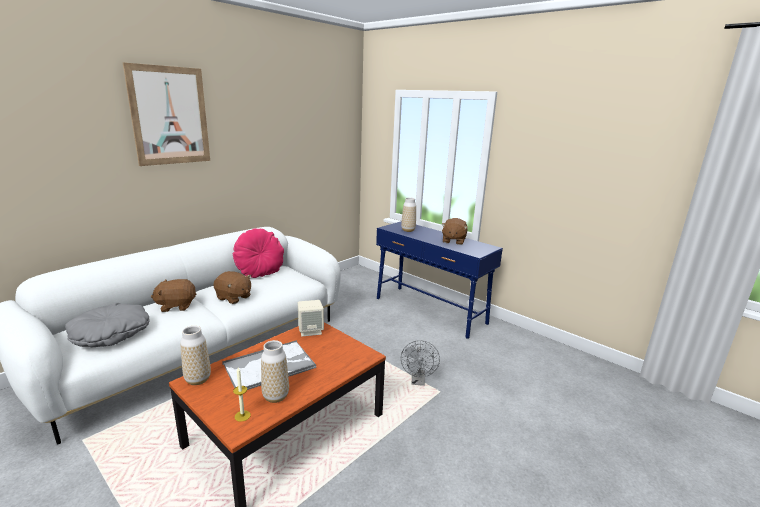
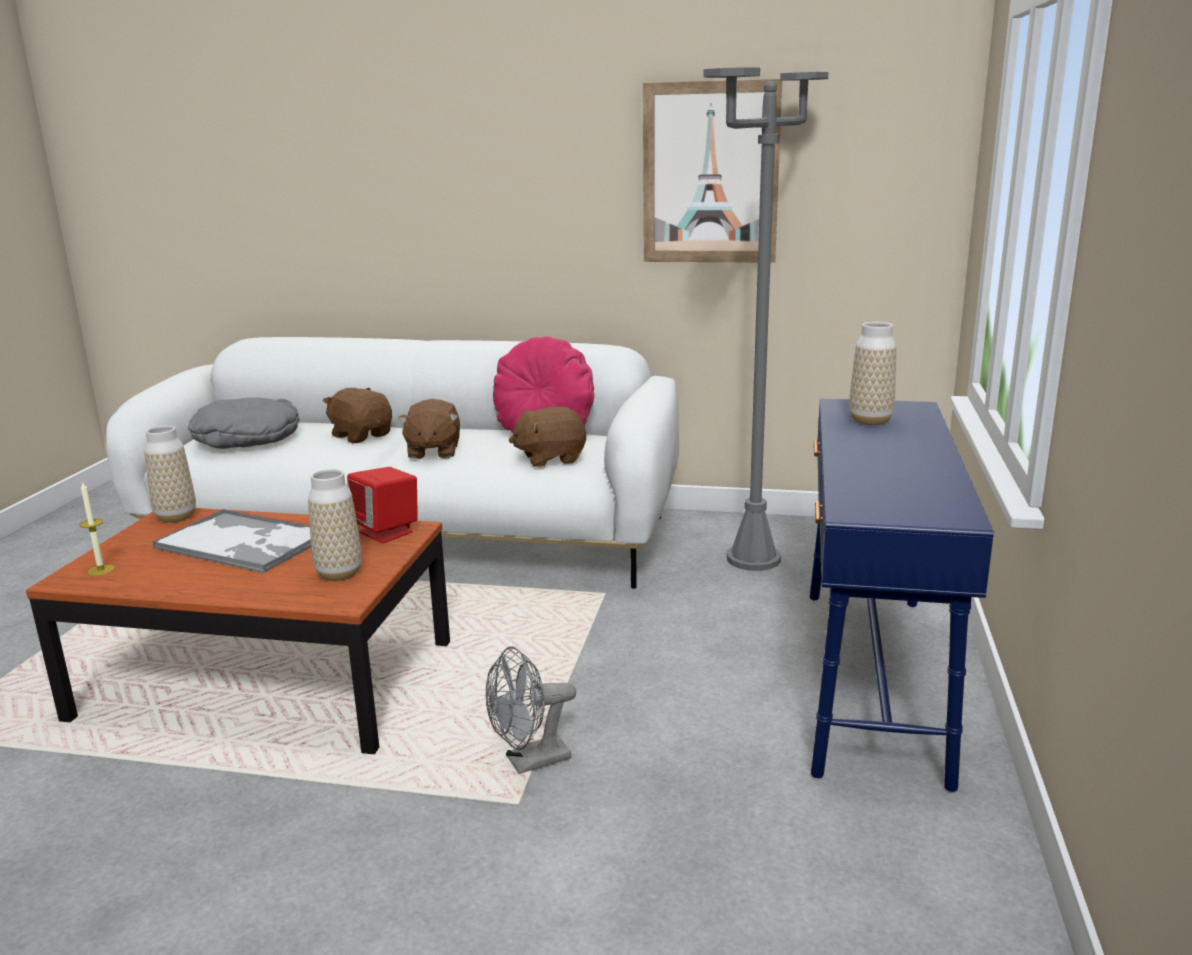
camera: 60 degrees right, 0 degrees up
(170, 116) = (457, 104): picture -> picture (710, 174)
(275, 396) = (161, 573): vase -> vase (339, 573)
(310, 330) = (387, 532): beige speaker -> red speaker
(339, 295) = (753, 559): none -> grey floor lamp
(453, 241) = (902, 471): brown plush toy -> brown plush toy (550, 458)

